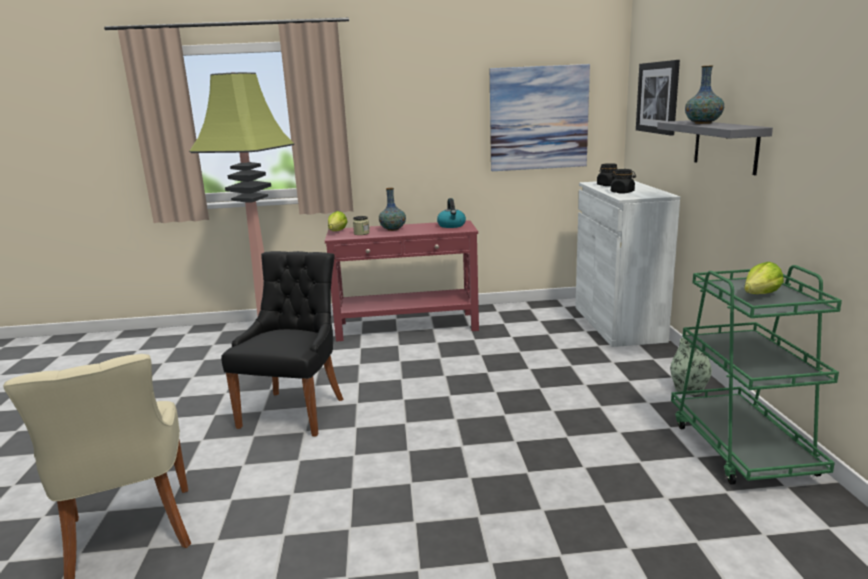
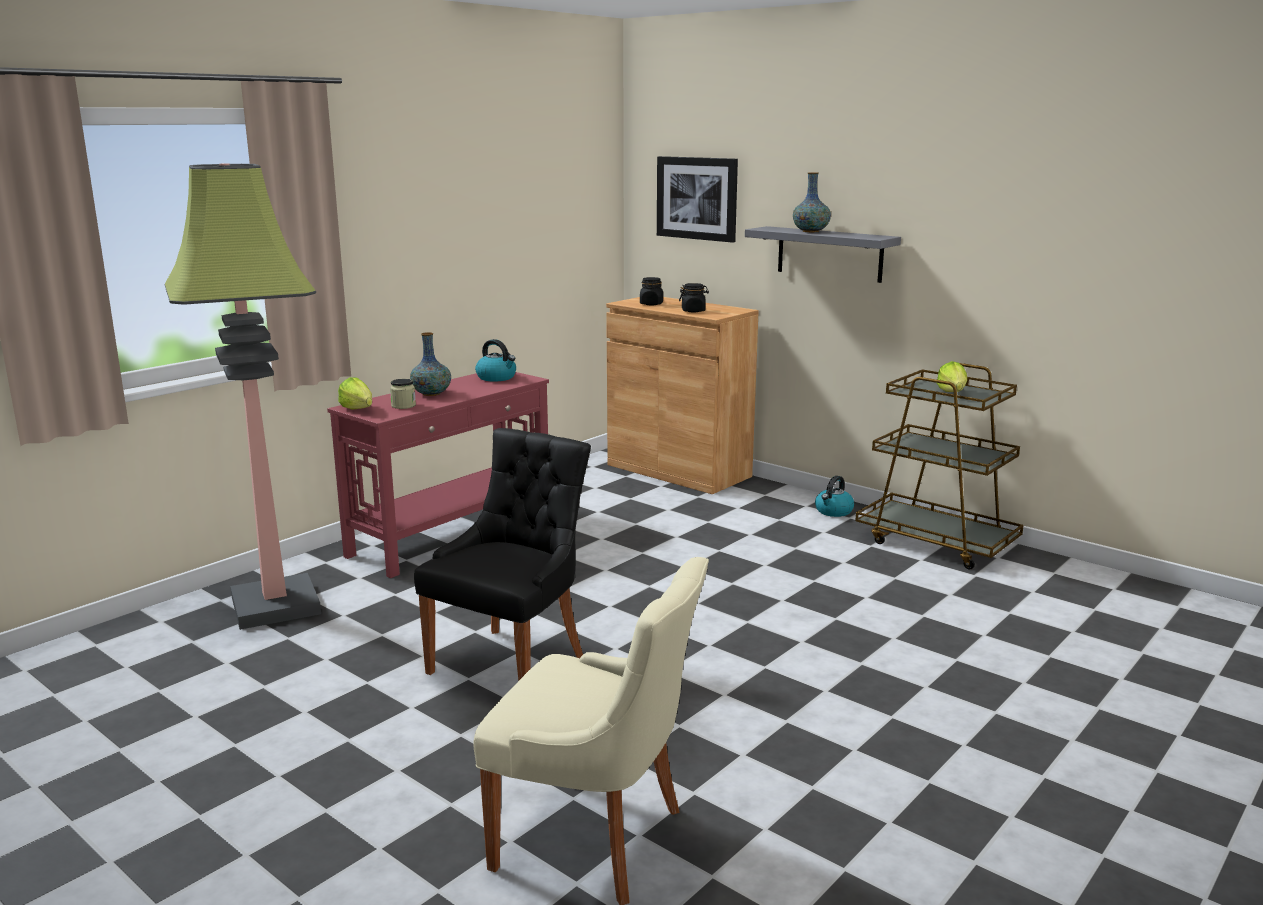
camera: 45 degrees left, 0 degrees up
(295, 411) = (511, 662): black chair -> black chair turned 60 degrees clockwise
(538, 118) = (545, 223): picture -> none
(618, 323) = (678, 471): white cabinet -> brown cabinet
(689, 389) = (833, 511): vase -> kettle
(741, 448) = (936, 543): green cart -> brown cart

